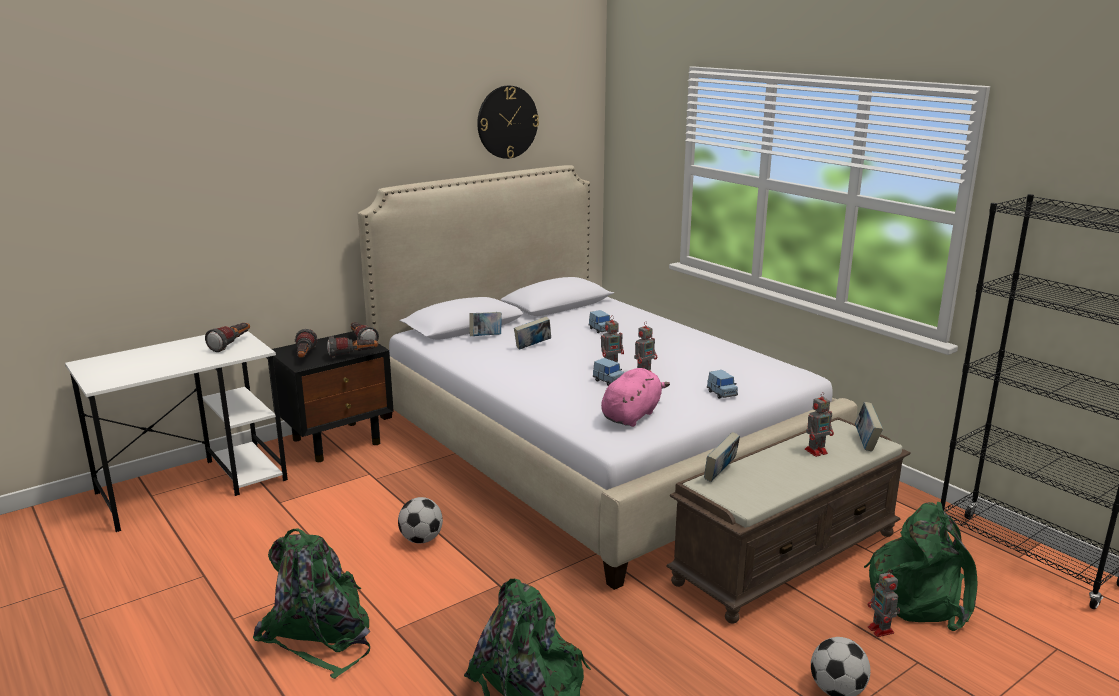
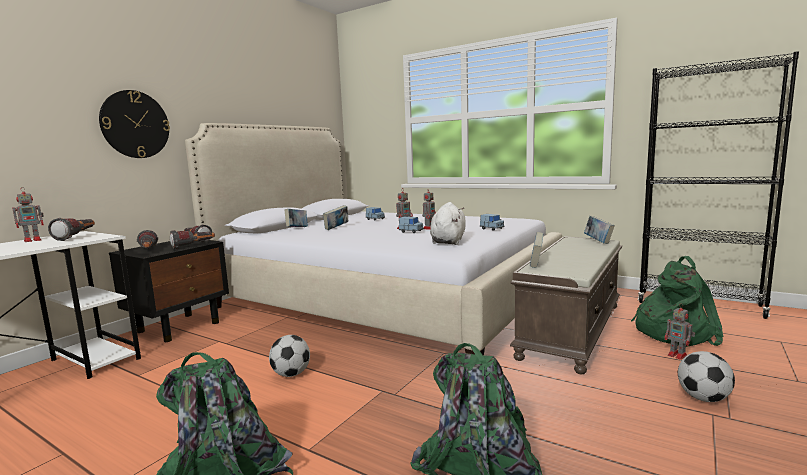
camera: 20 degrees left, 10 degrees down
(507, 122) = (285, 94): wall clock -> wall clock (135, 124)
(632, 415) = (448, 241): pink plush toy -> white plush toy
(817, 451) = (577, 248): toy robot -> toy robot (33, 240)

